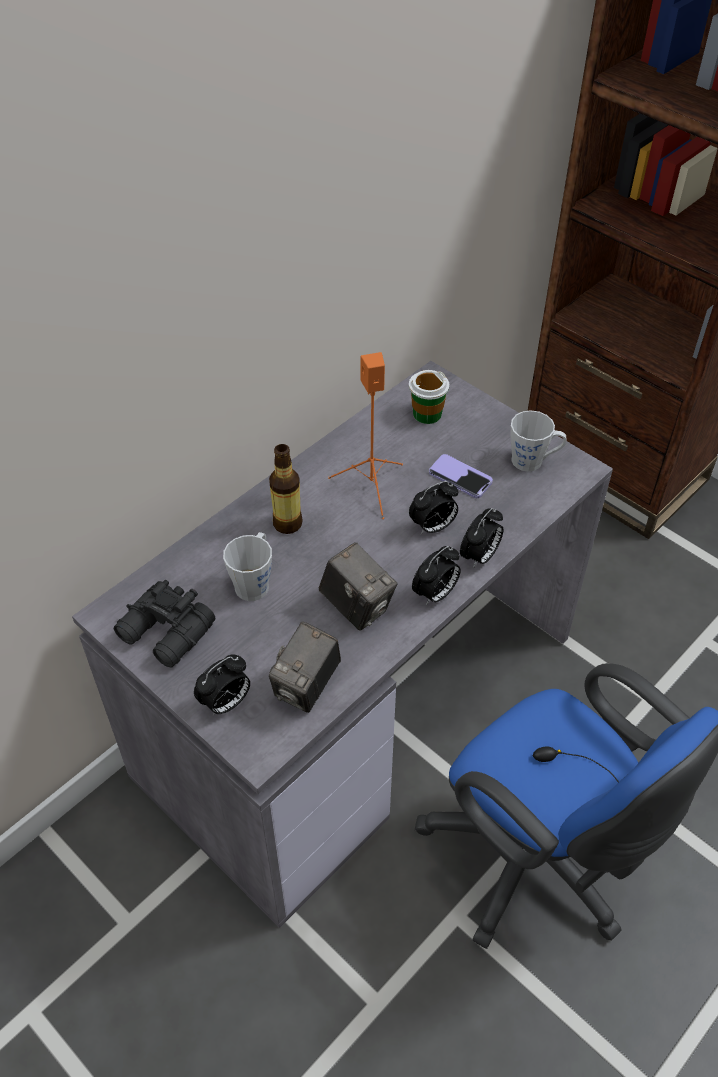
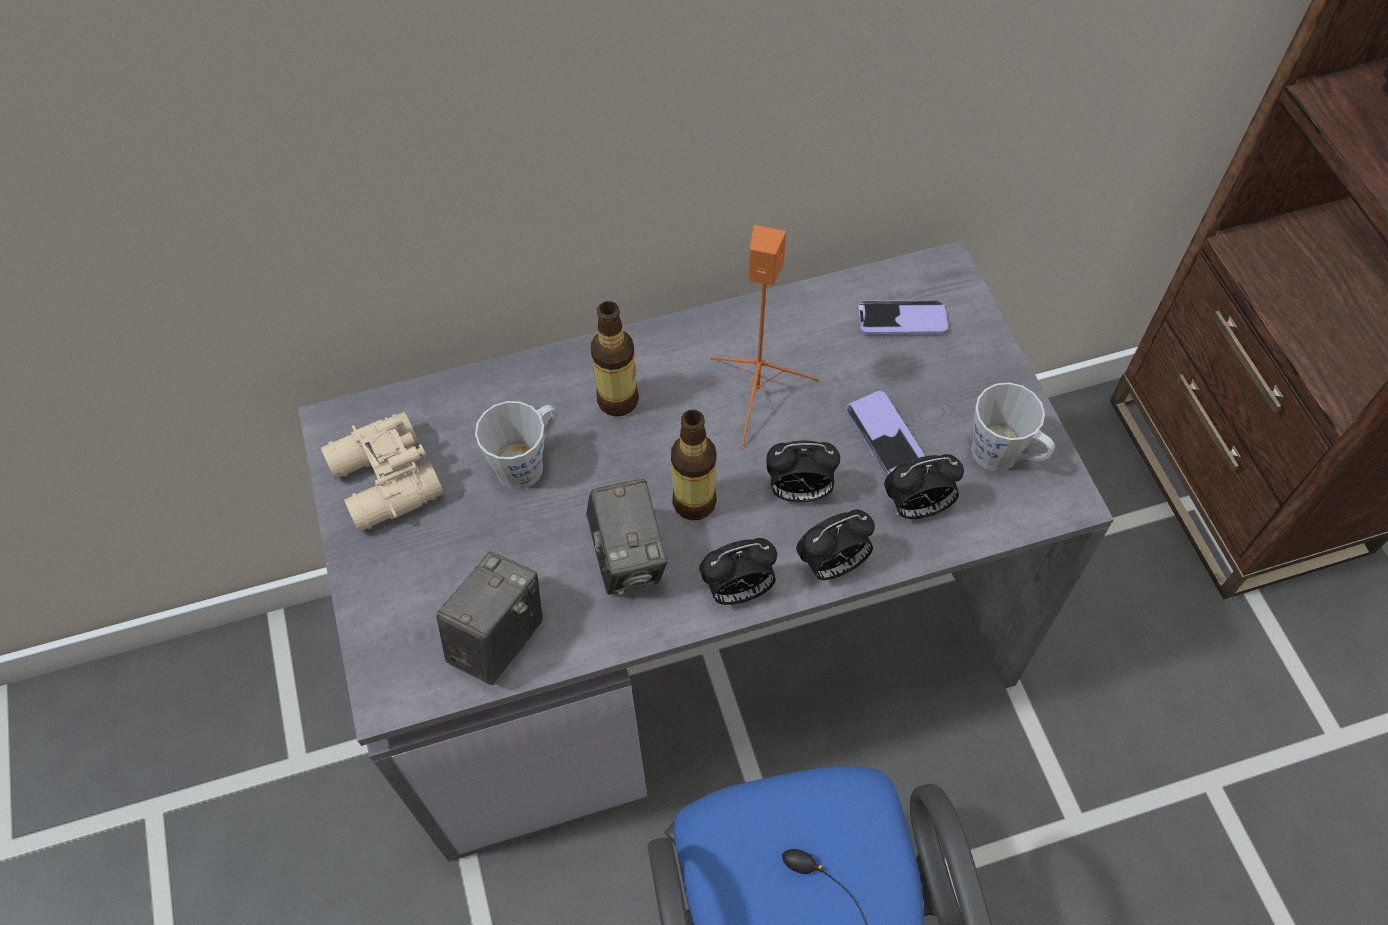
camera: 30 degrees right, 10 degrees up
(166, 634) = (384, 483): black binoculars -> beige binoculars
(226, 703) = (392, 610): alarm clock -> alarm clock (917, 507)
(307, 686) = (498, 637): camera -> camera turned 150 degrees clockwise
(375, 559) = (694, 502): none -> bottle
(427, 414) = (901, 319): cup -> phone

